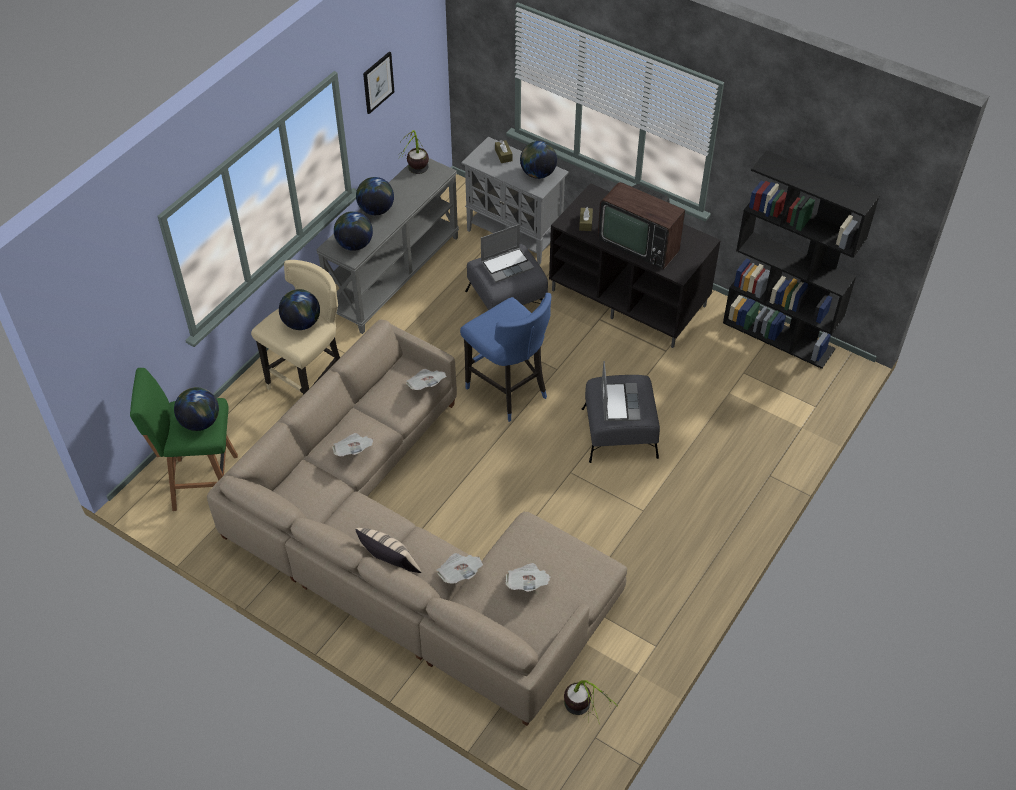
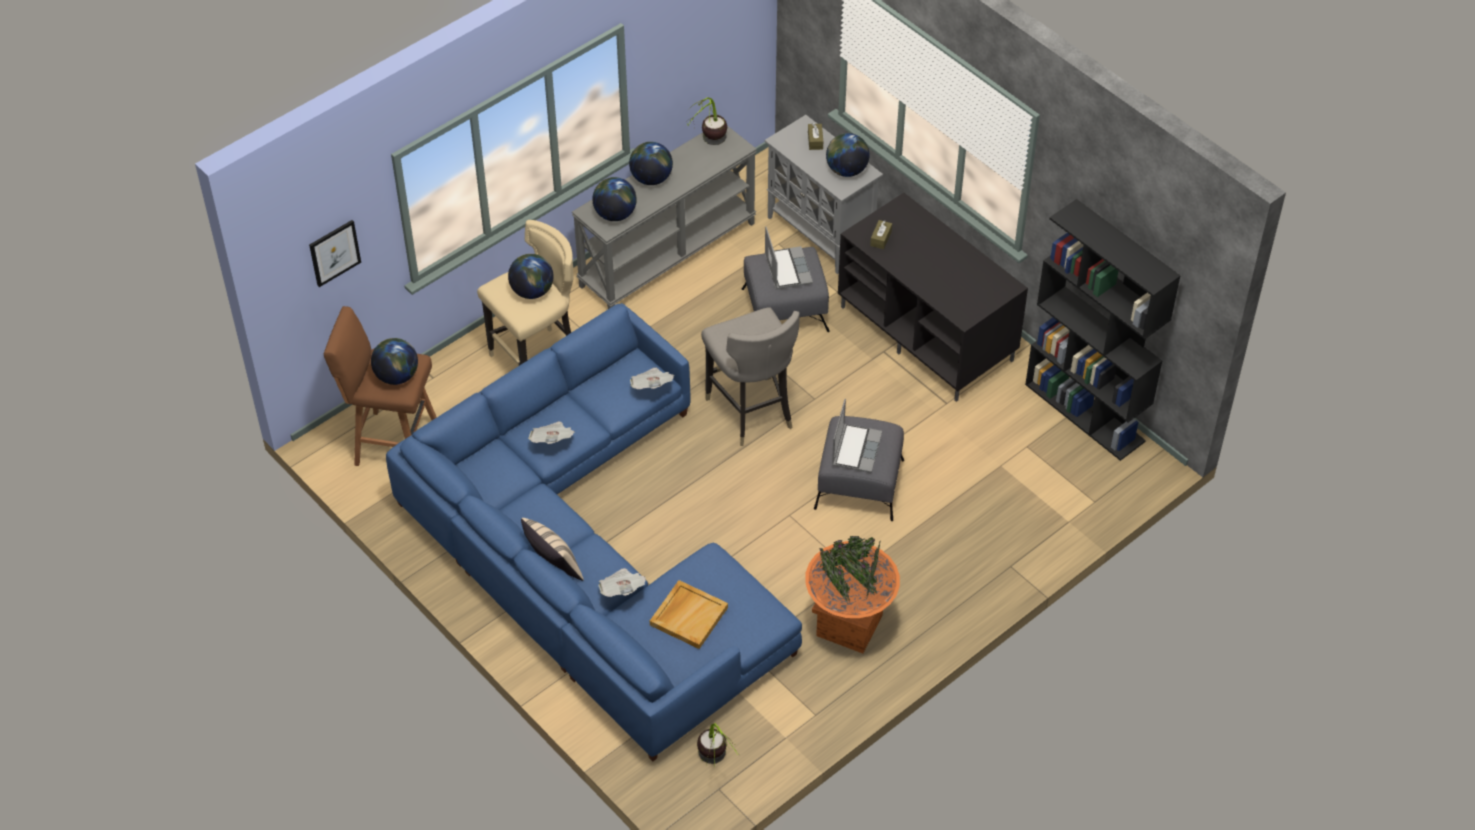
camera: 15 degrees right, 0 degrees up
(202, 482) = (393, 442): green stool -> brown stool
(378, 82) = (677, 38): picture -> picture (334, 252)
(410, 546) = (591, 555): beige sofa -> blue sofa
(507, 265) = (787, 269): laptop -> laptop turned 90 degrees counterclockwise
(508, 391) = (751, 412): blue stool -> grey stool
(527, 583) = (688, 615): newspaper -> beige tray
(640, 241) = (934, 272): television -> none
(656, 558) = (849, 626): none -> orange planter

